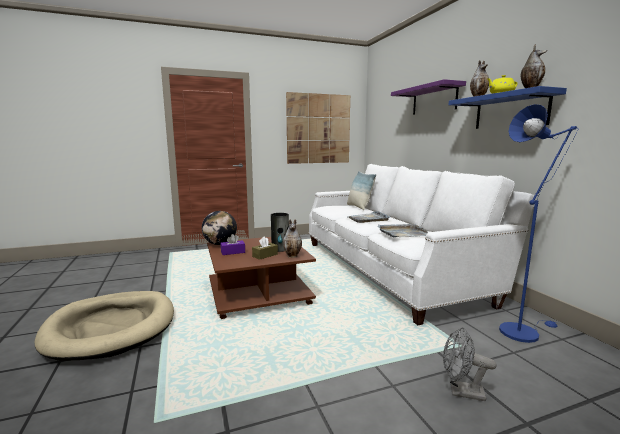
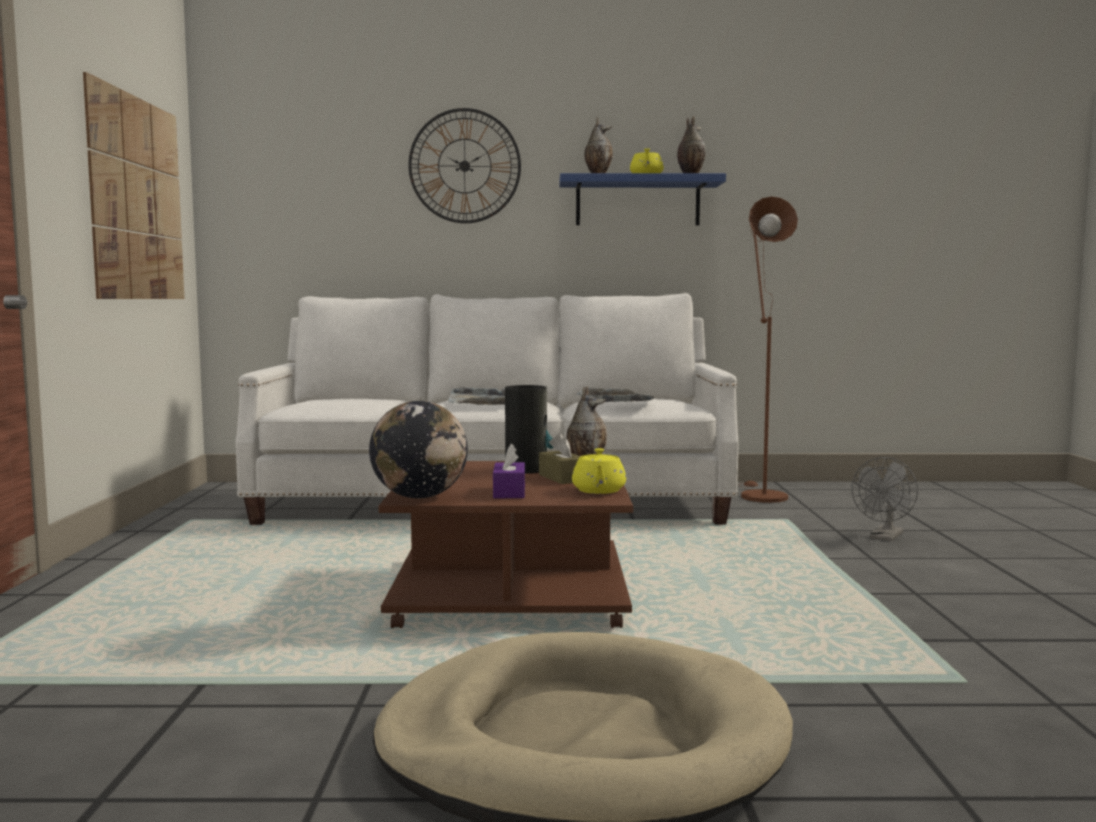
camera: 70 degrees left, 5 degrees down
(240, 263) = (598, 491): none -> yellow teapot
(359, 207) = (350, 398): pillow -> none
(434, 100) = (464, 166): purple shelf -> wall clock
(522, 331) = (760, 495): blue floor lamp -> brown floor lamp

